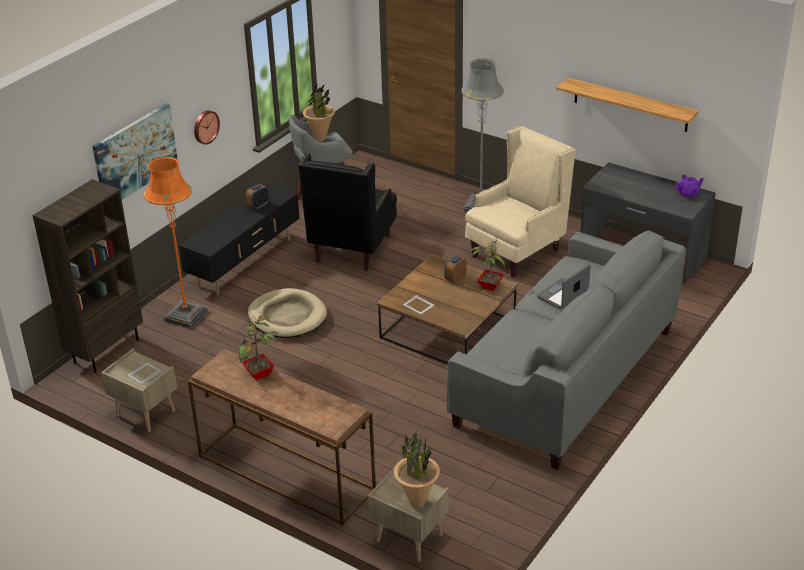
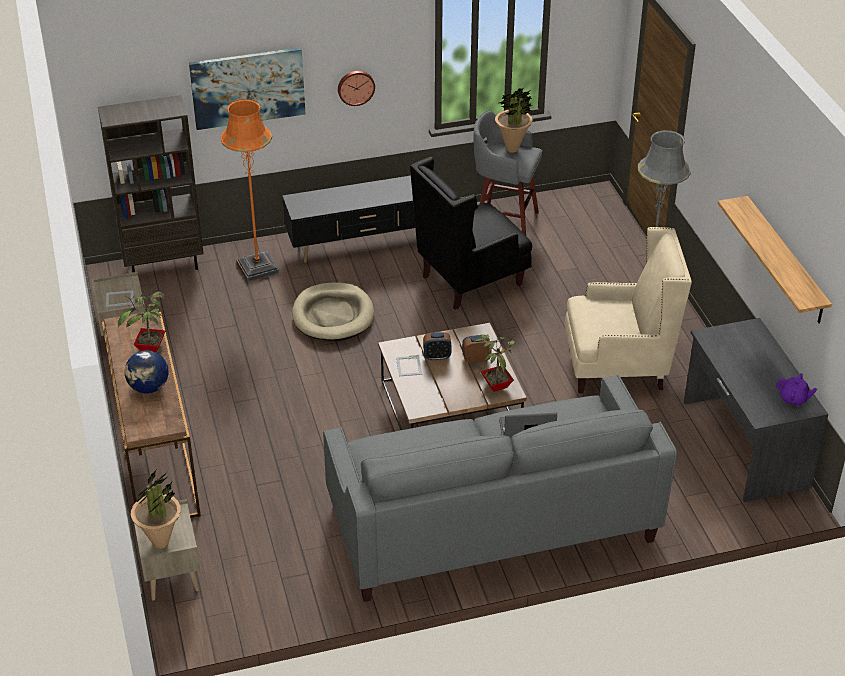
camera: 40 degrees right, 5 degrees up
(258, 206) = (392, 191): alarm clock -> alarm clock (437, 356)
(298, 399) = (149, 388): none -> globe

